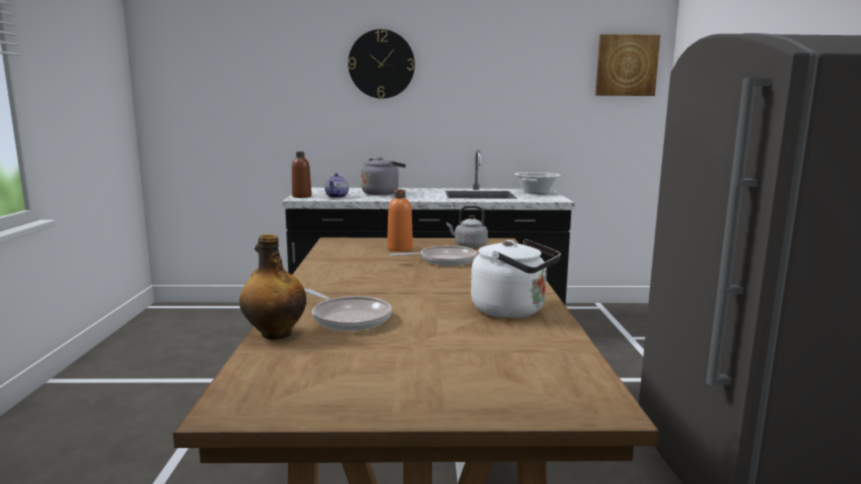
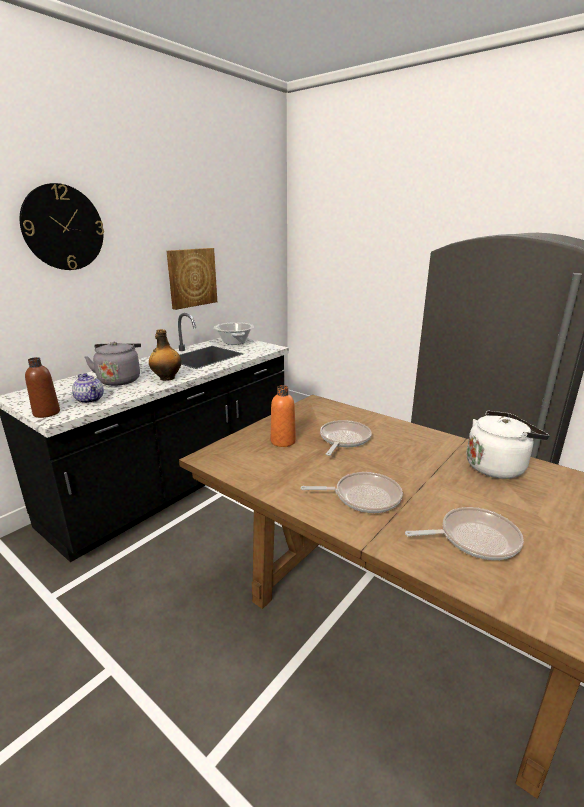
camera: 50 degrees left, 10 degrees up
(275, 334) = (498, 595): bottle -> bottle (166, 378)
(355, 281) = (363, 497): none -> frying pan
(468, 246) = (312, 415): grey kettle -> none
(626, 65) = (263, 224): picture -> picture (191, 277)

